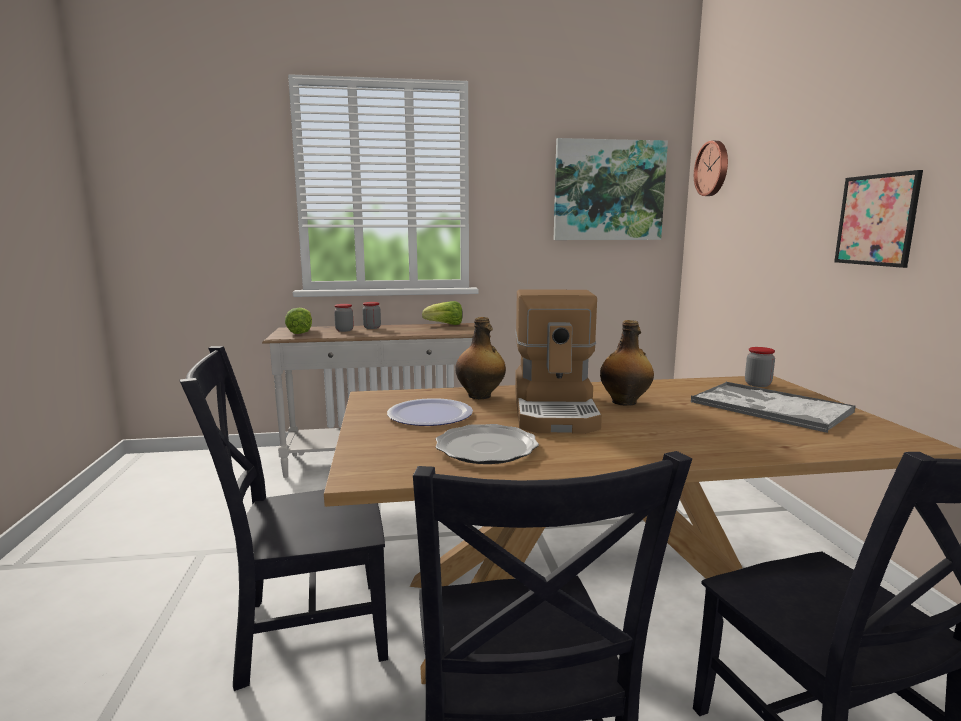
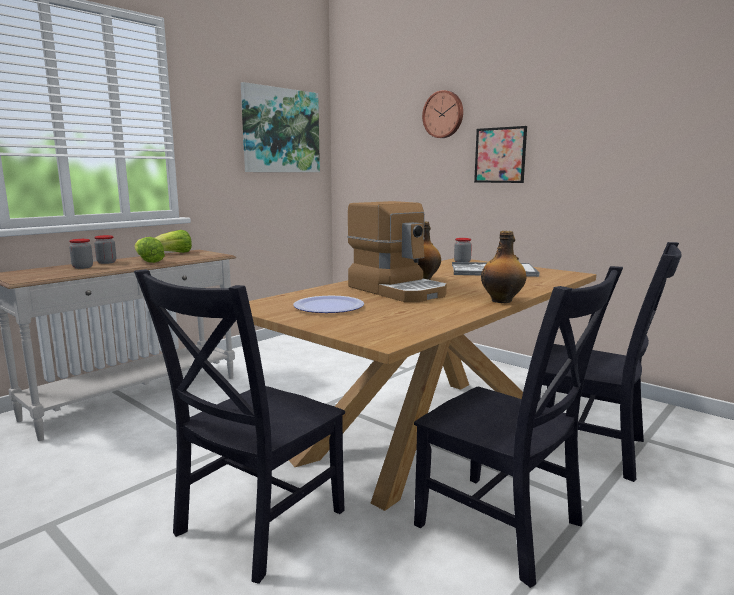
camera: 40 degrees left, 0 degrees up
(301, 332) = (34, 273): lettuce -> lettuce (148, 261)
(480, 396) = (330, 292): bottle -> bottle (502, 301)
(486, 448) = (414, 314): plate -> none
(713, 168) = (357, 117): wall clock -> wall clock (443, 114)

